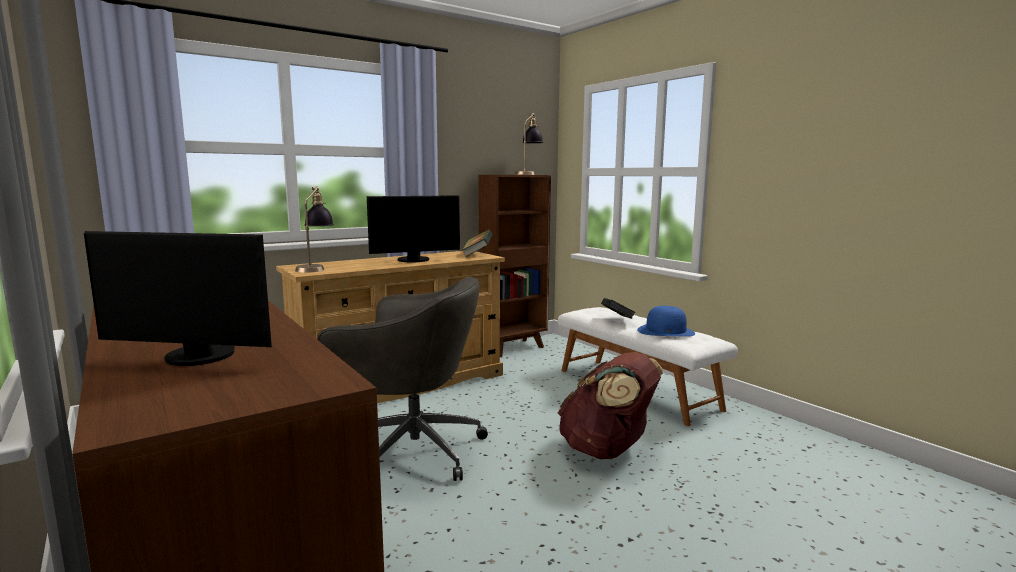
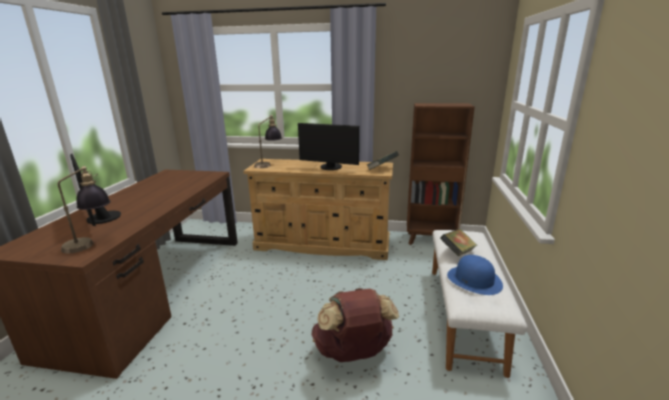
camera: 45 degrees right, 10 degrees up
(409, 450) = (262, 290): grey office chair -> none
(528, 174) = (458, 104): table lamp -> table lamp (91, 244)

